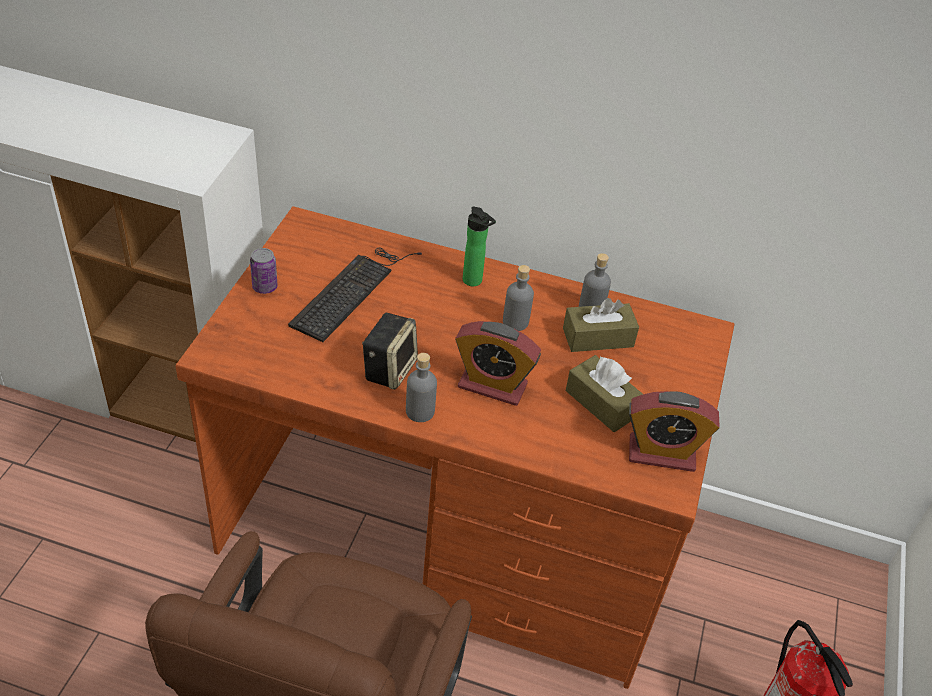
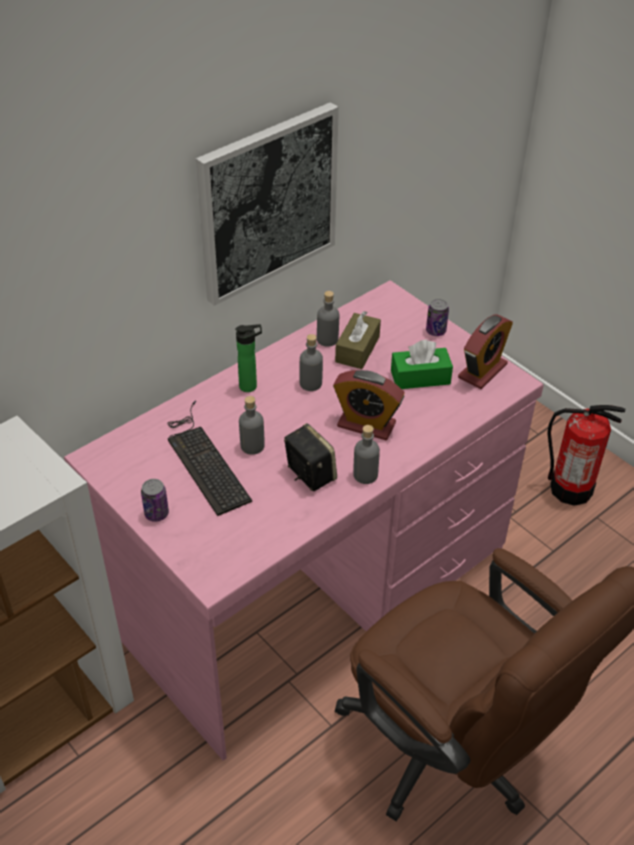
camera: 55 degrees left, 0 degrees up
(395, 314) = (252, 446): none -> grey bottle
(450, 533) = (312, 585): brown desk -> pink desk
(492, 386) = (366, 424): alarm clock -> alarm clock turned 60 degrees clockwise
(585, 113) = (267, 203): none -> picture
(602, 403) = (420, 377): brown tissue box -> green tissue box
(688, 390) = (435, 331): none -> can

